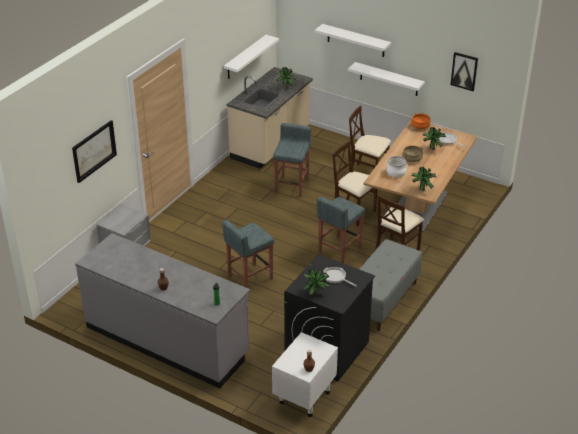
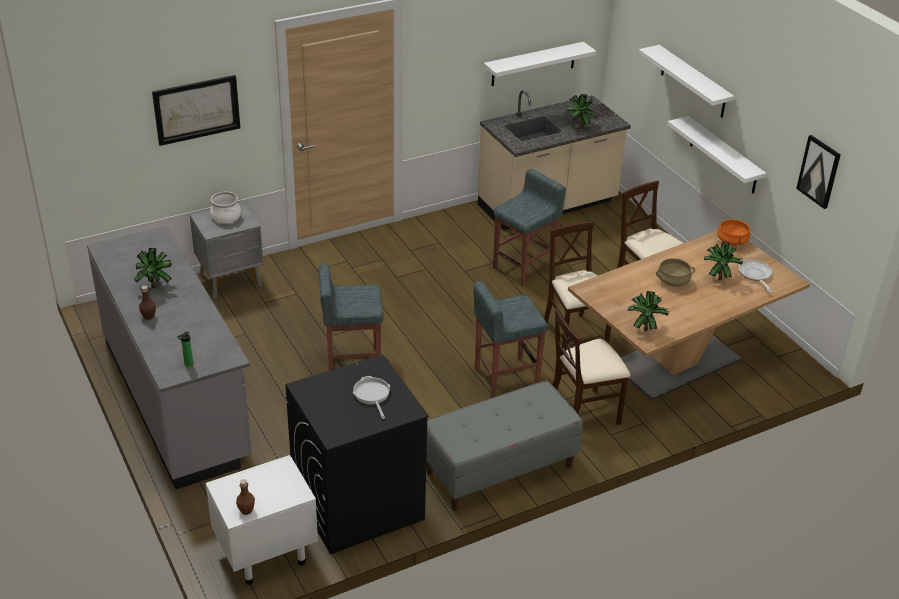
camera: 30 degrees right, 0 degrees up
(315, 294) = (320, 405): potted plant -> potted plant (156, 286)
(396, 172) = (630, 290): cooking pot -> cooking pot (226, 216)

